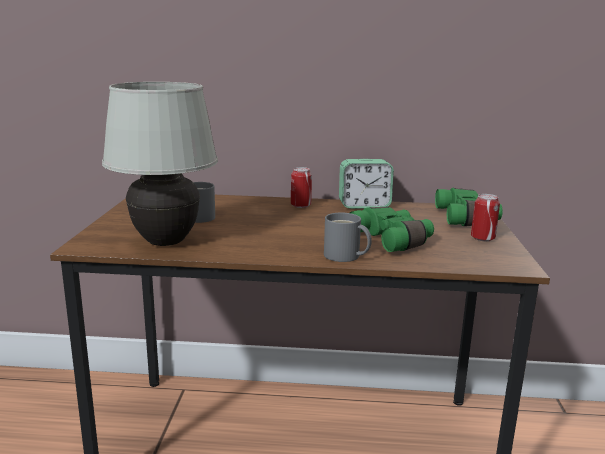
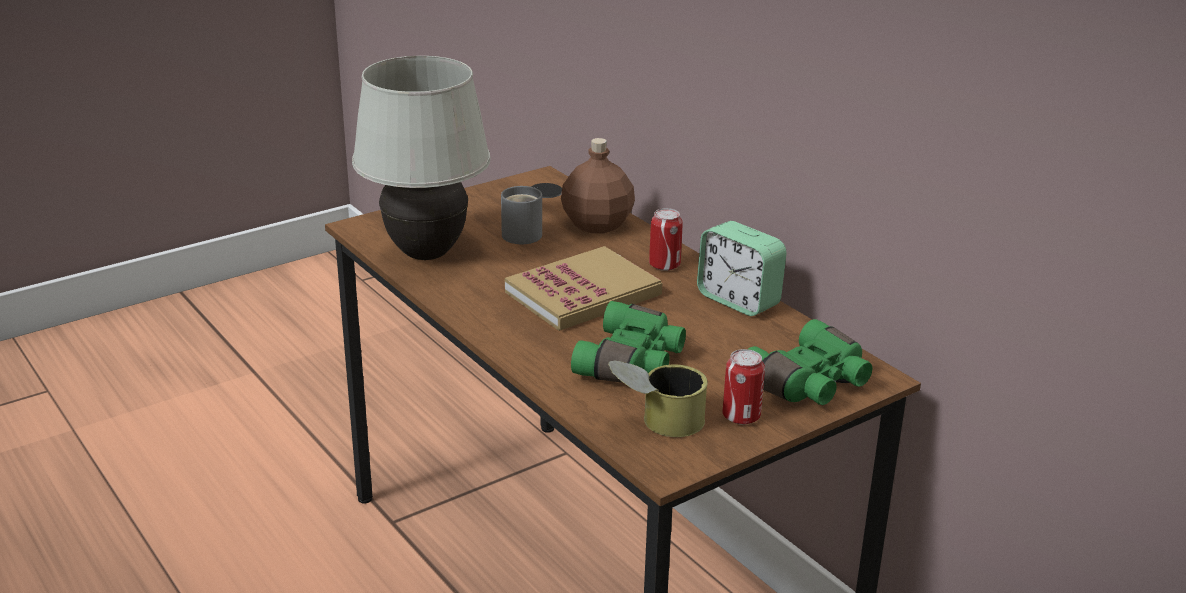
camera: 50 degrees right, 10 degrees up
(226, 202) = (597, 224): none -> brown bottle
(297, 227) = (583, 294): none -> book
(344, 256) = (530, 354): grey mug -> none
(467, 255) = (655, 423): none -> can

